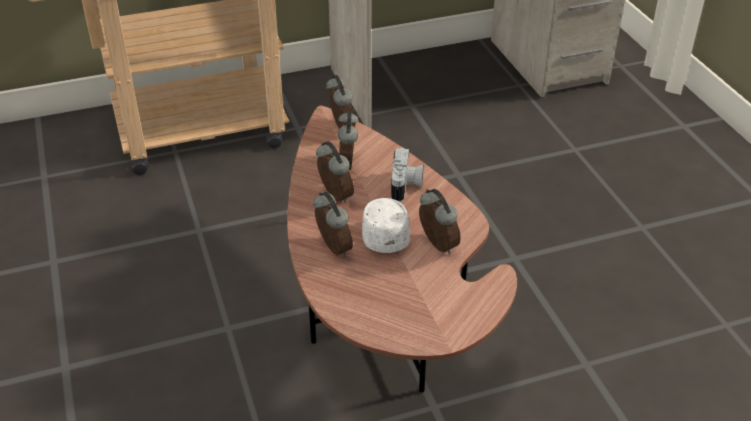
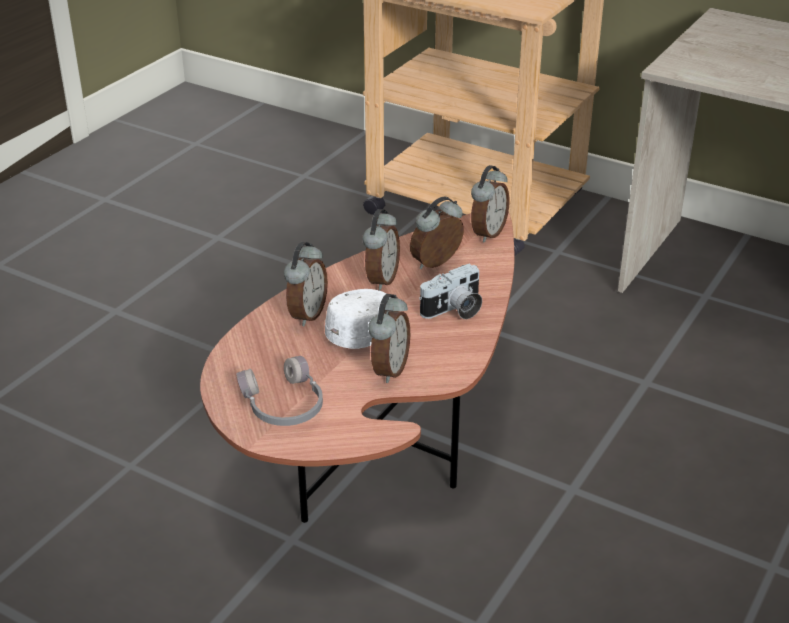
camera: 50 degrees right, 5 degrees down
(422, 312) = (282, 405): none -> grey headphones

